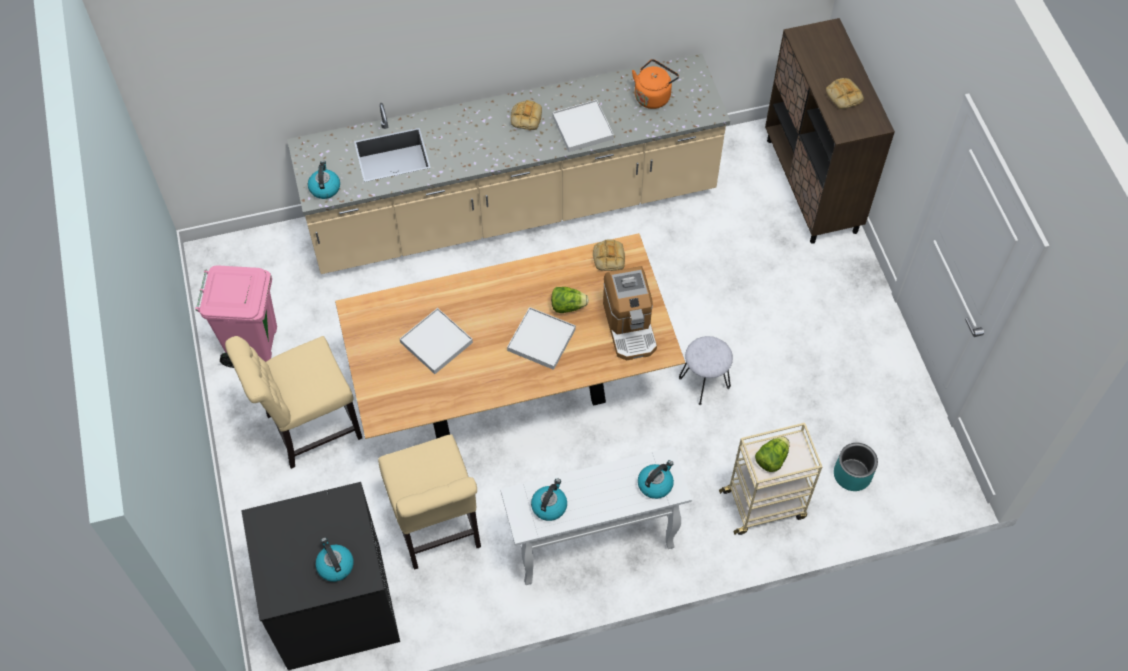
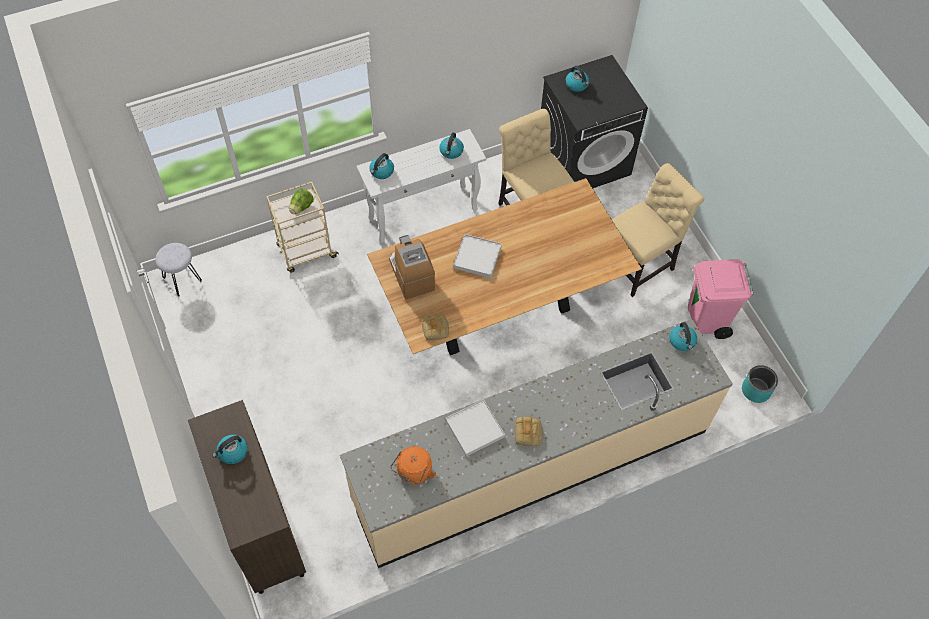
camera: 170 degrees right, 0 degrees up
(436, 342) = (555, 246): white tray -> none
(568, 306) = (461, 285): lettuce -> none
(704, 383) = (353, 332): grey stool -> grey stool (182, 279)
(843, 96) = (232, 452): bread -> kettle
(852, 474) = (242, 279): turquoise planter -> turquoise planter (756, 390)

